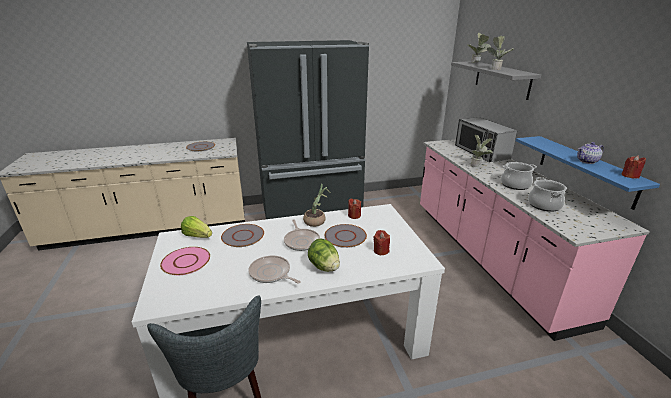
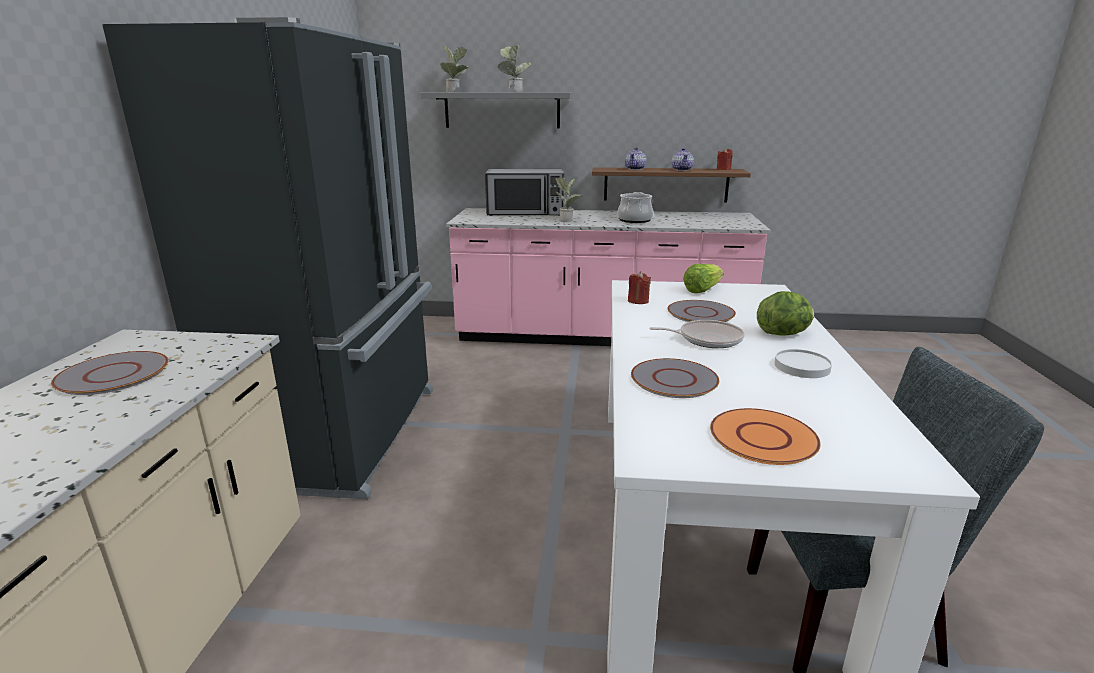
camera: 70 degrees left, 5 degrees down
(186, 261) = (762, 438): pink plate -> orange plate
(197, 236) = (657, 424): lettuce -> lettuce (702, 290)
(271, 273) = (802, 367): frying pan -> white plate
(317, 221) = (643, 323): potted plant -> none
(381, 251) = (744, 302): red candle -> none
(544, 205) = (690, 222): cooking pot -> none
(556, 147) = (635, 169): none -> teapot
(585, 170) = (666, 184): blue shelf -> brown shelf

